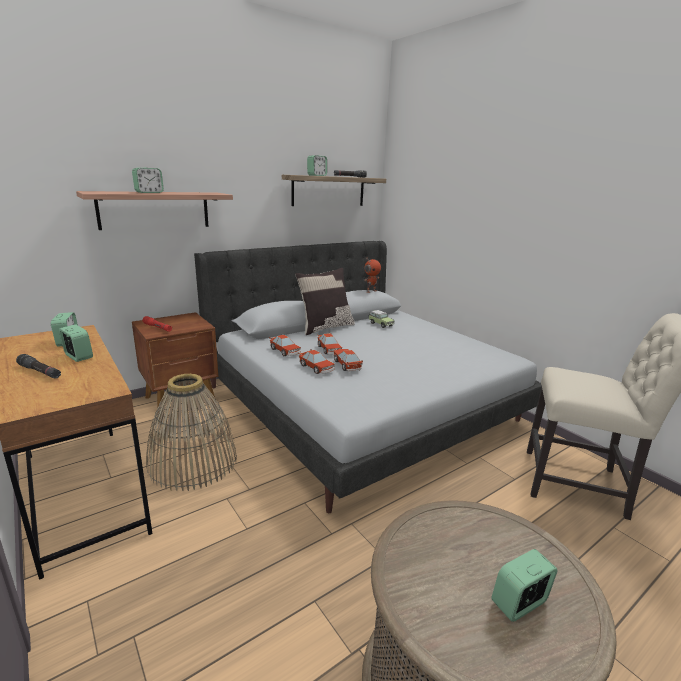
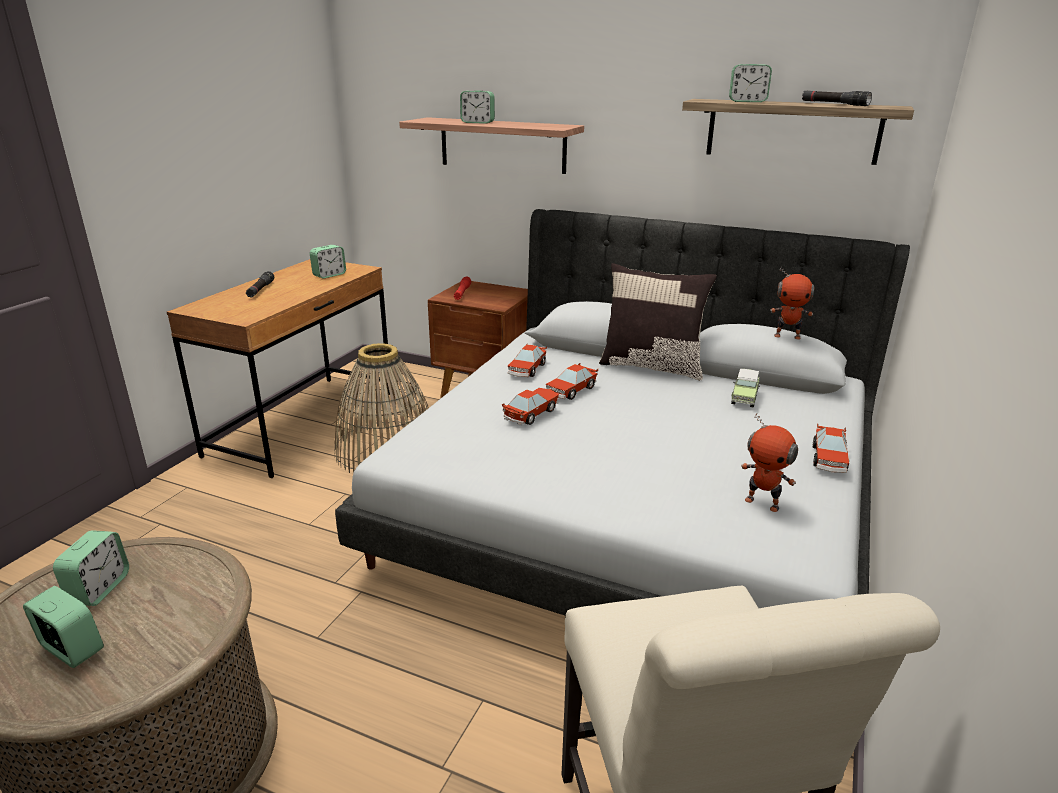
camera: 60 degrees right, 5 degrees up
(78, 357) = (302, 288): alarm clock -> alarm clock (99, 589)
(316, 368) = (500, 400): toy car -> toy car (829, 459)
(470, 351) = (762, 503): none -> toy robot

